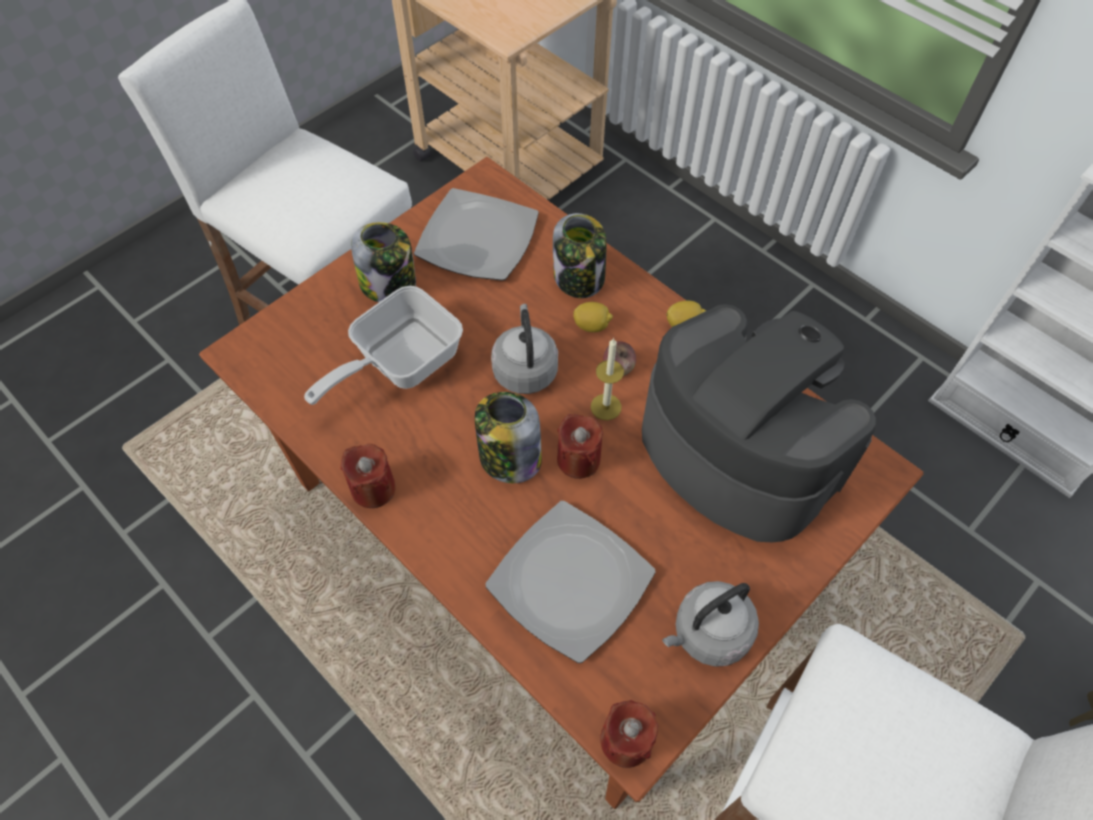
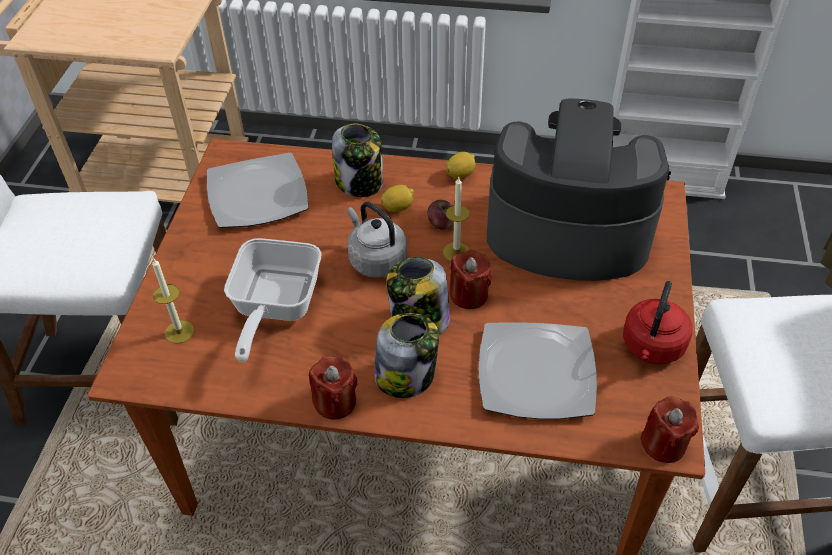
camera: 35 degrees left, 10 degrees down
(307, 338) = (179, 332): none -> candle
(389, 284) = (214, 259): jar -> jar (406, 375)
(708, 634) = (651, 347): grey kettle -> red kettle

